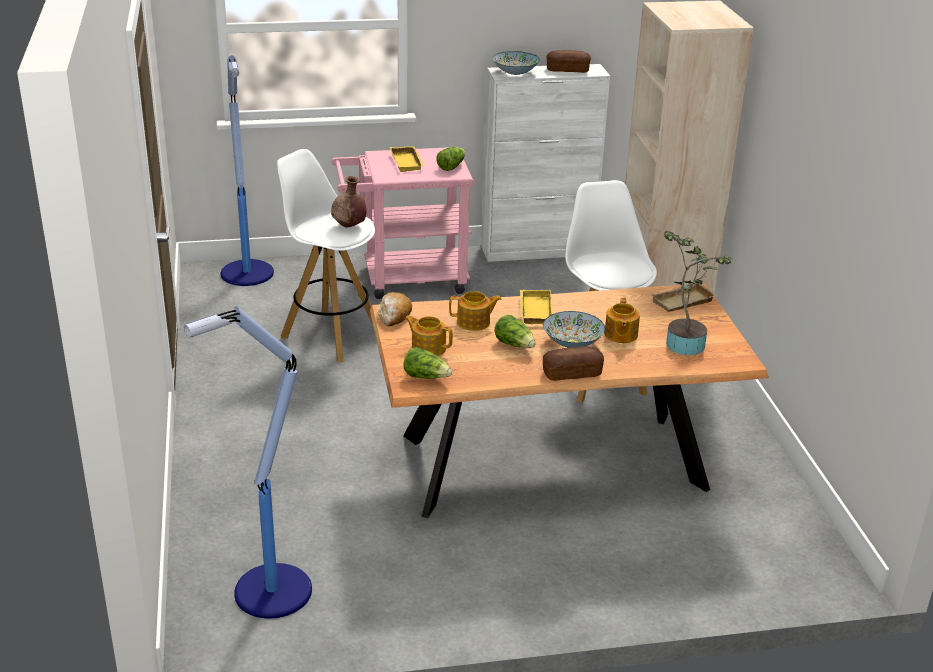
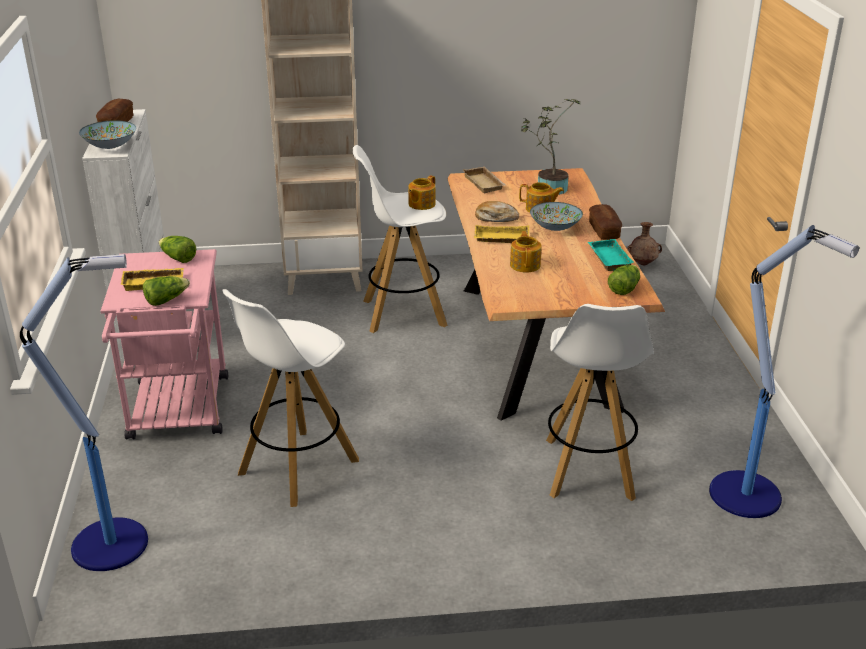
camera: 85 degrees left, 0 degrees up
(321, 487) = (589, 469): none -> white stool
(349, 226) = (298, 329): brown vase -> brown vase (642, 263)
(394, 315) = (514, 301): bread -> bread (496, 218)
(428, 348) = (574, 286): teapot -> teapot (421, 204)
(497, 371) = (608, 258): none -> turquoise tray
(515, 345) = (562, 249): lettuce -> lettuce (166, 300)

